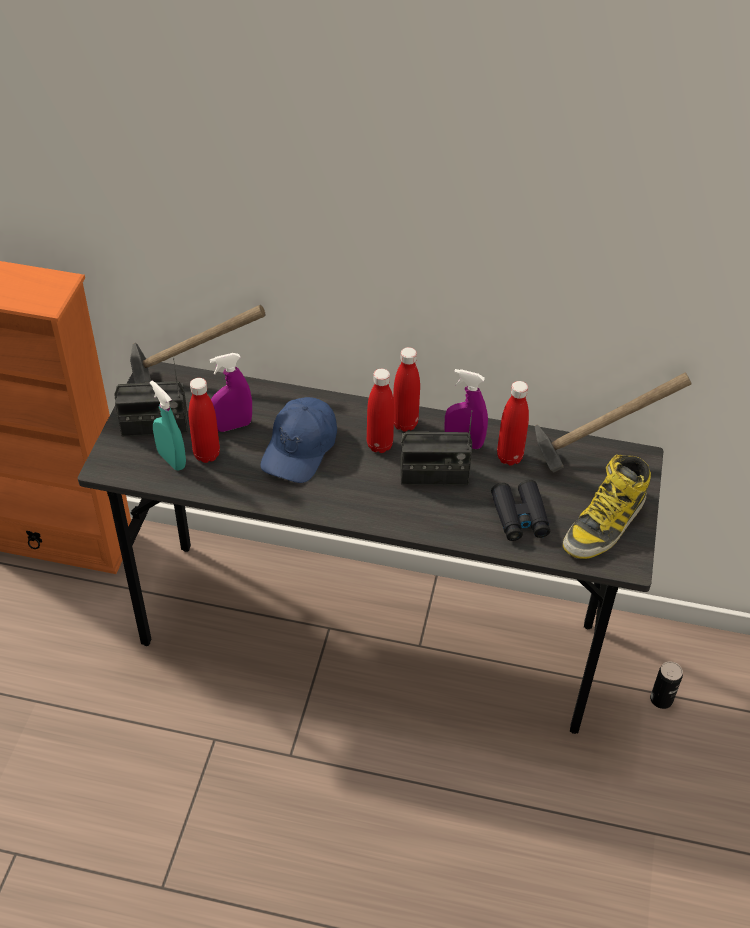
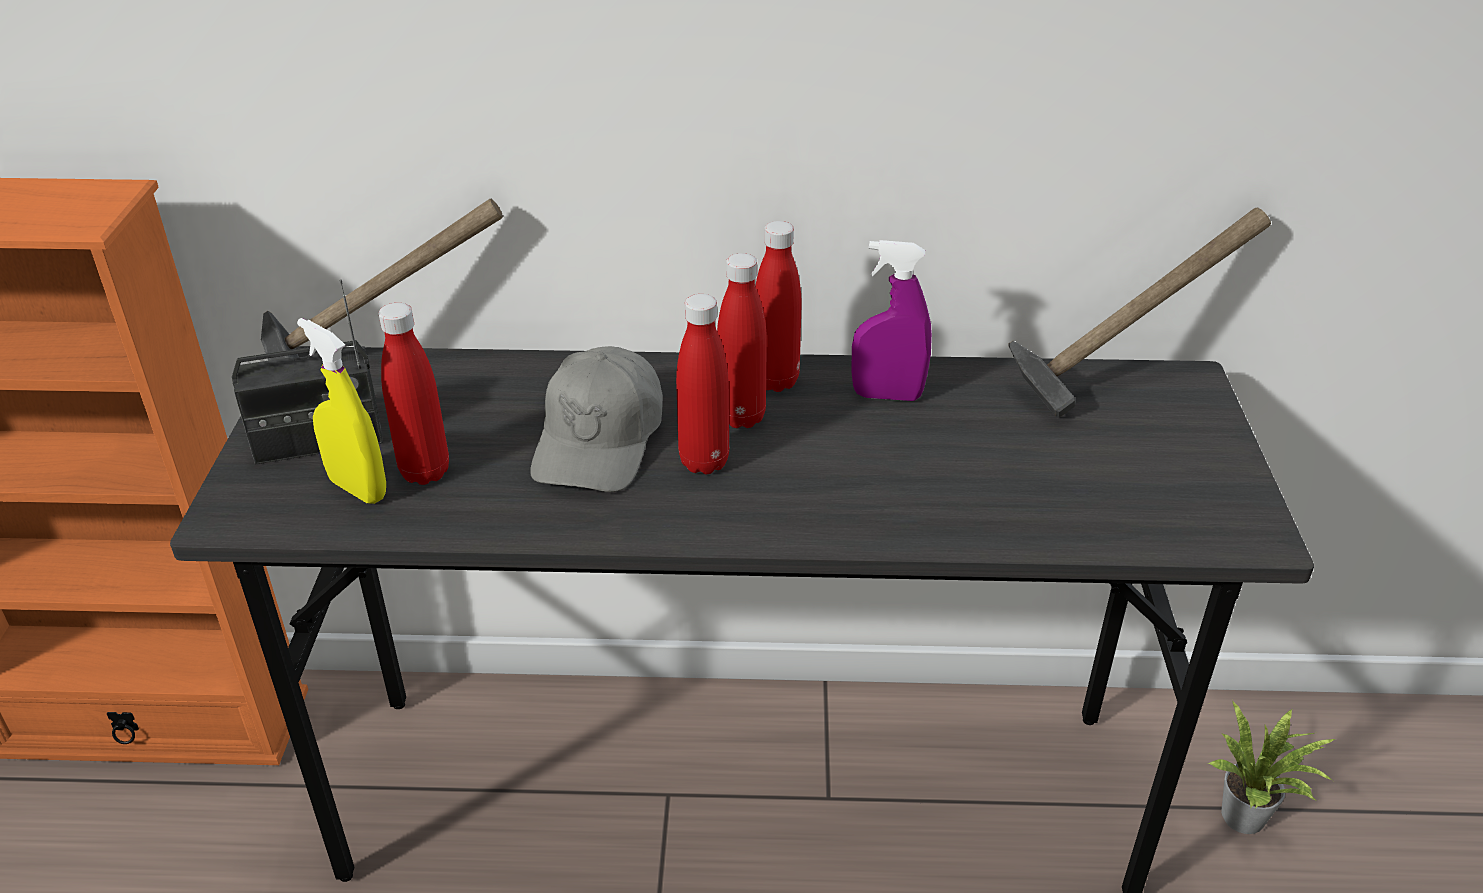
camera: 10 degrees left, 10 degrees down
(171, 460) = (358, 489): turquoise spray bottle -> yellow spray bottle
(233, 426) = (467, 422): purple spray bottle -> none
(300, 448) = (600, 440): blue cap -> grey cap
(434, 475) = (853, 449): radio -> none
(509, 457) = (974, 406): red bottle -> red bottle (704, 462)
(520, 517) = (1031, 491): black binoculars -> none
(605, 523) = (1183, 481): boot -> none
(661, 699) = (1249, 817): can -> potted plant

